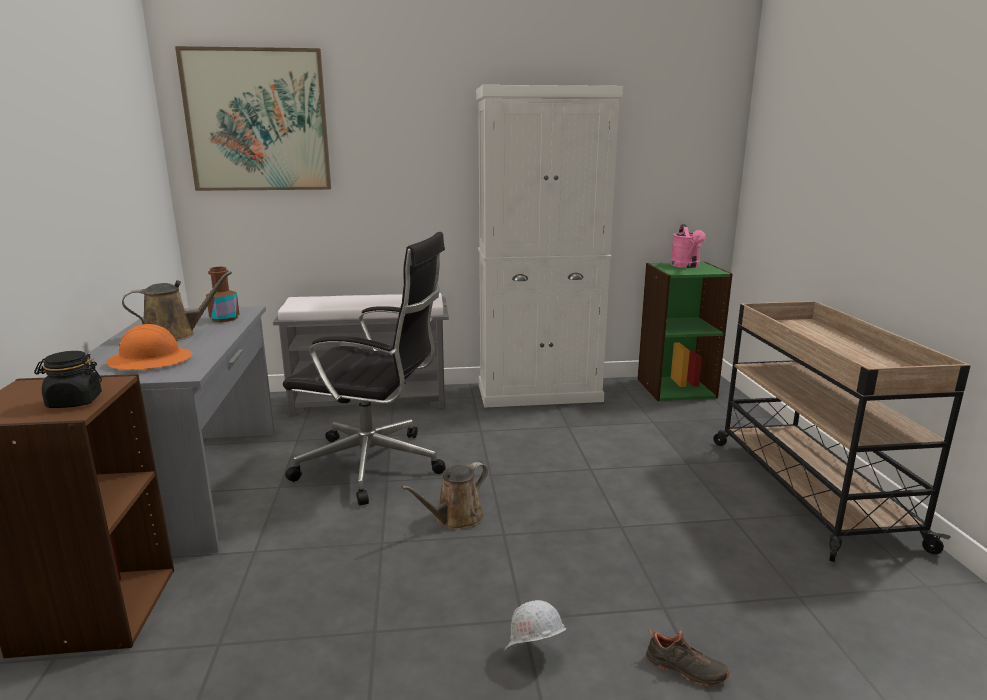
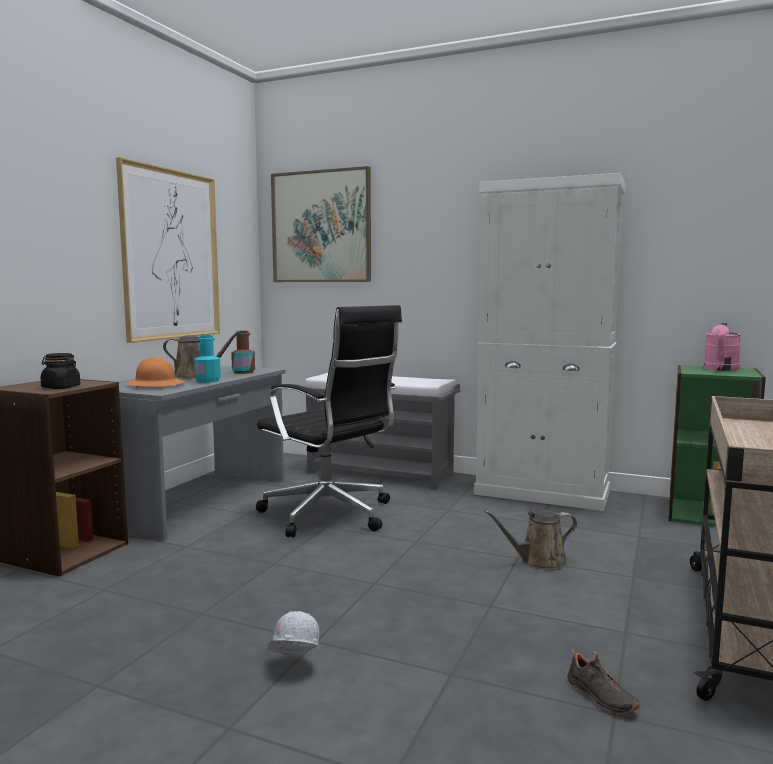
camera: 30 degrees right, 10 degrees down
(91, 170) = (171, 255): none -> picture
(209, 342) = (208, 381): none -> turquoise bottle
(455, 519) = (348, 563): brown watering can -> brown watering can (538, 561)
(685, 670) = (409, 723): black shoe -> black shoe (600, 697)

